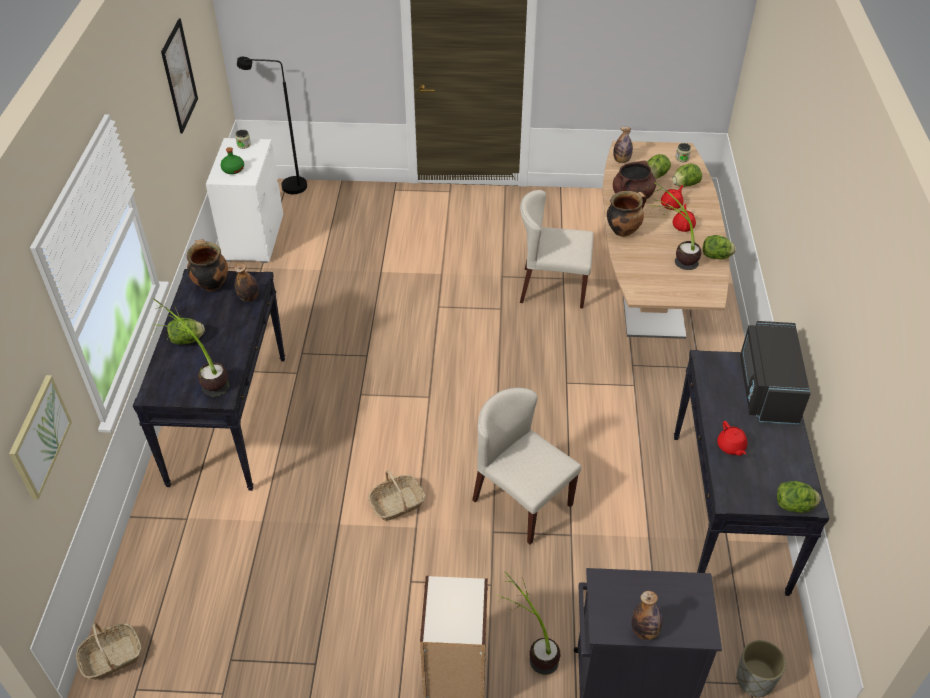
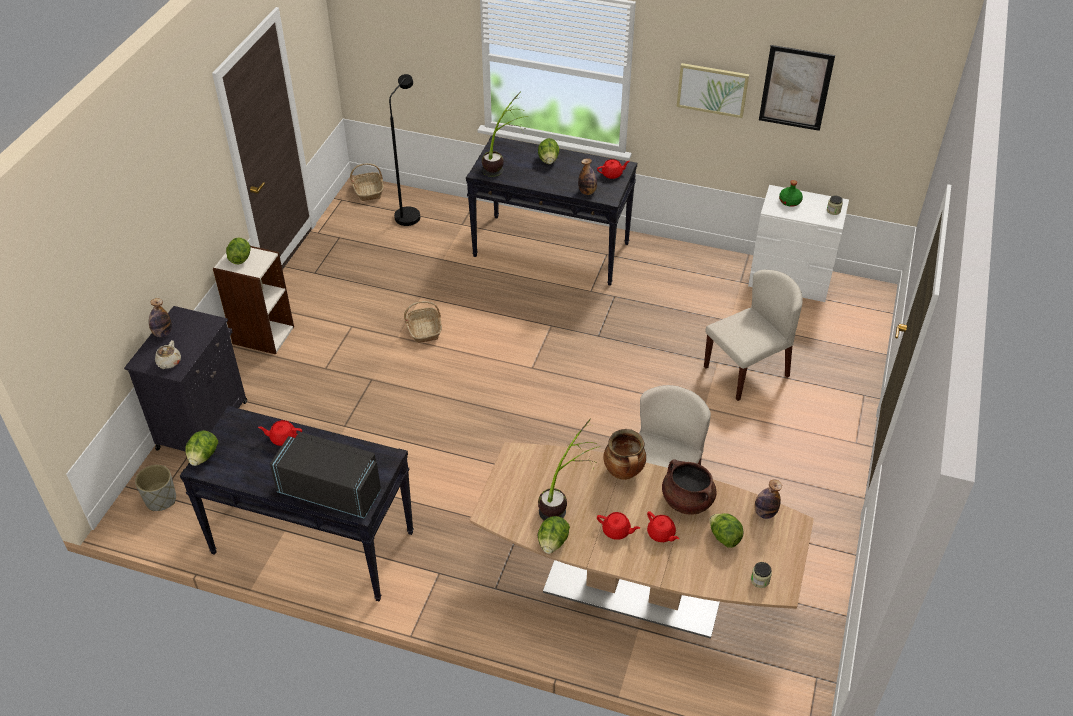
camera: 105 degrees right, 0 degrees up
(39, 436) = (416, 55): picture -> picture (712, 89)
(211, 284) = (612, 174): cooking pot -> red teapot
(287, 187) = (877, 311): black floor lamp -> black floor lamp (409, 213)
(521, 502) = (391, 403): beige chair -> beige chair (746, 371)
(531, 648) = (262, 378): potted plant -> none
(685, 185) = (699, 562): lettuce -> lettuce (240, 258)
(689, 599) = (169, 362): none -> beige teapot

